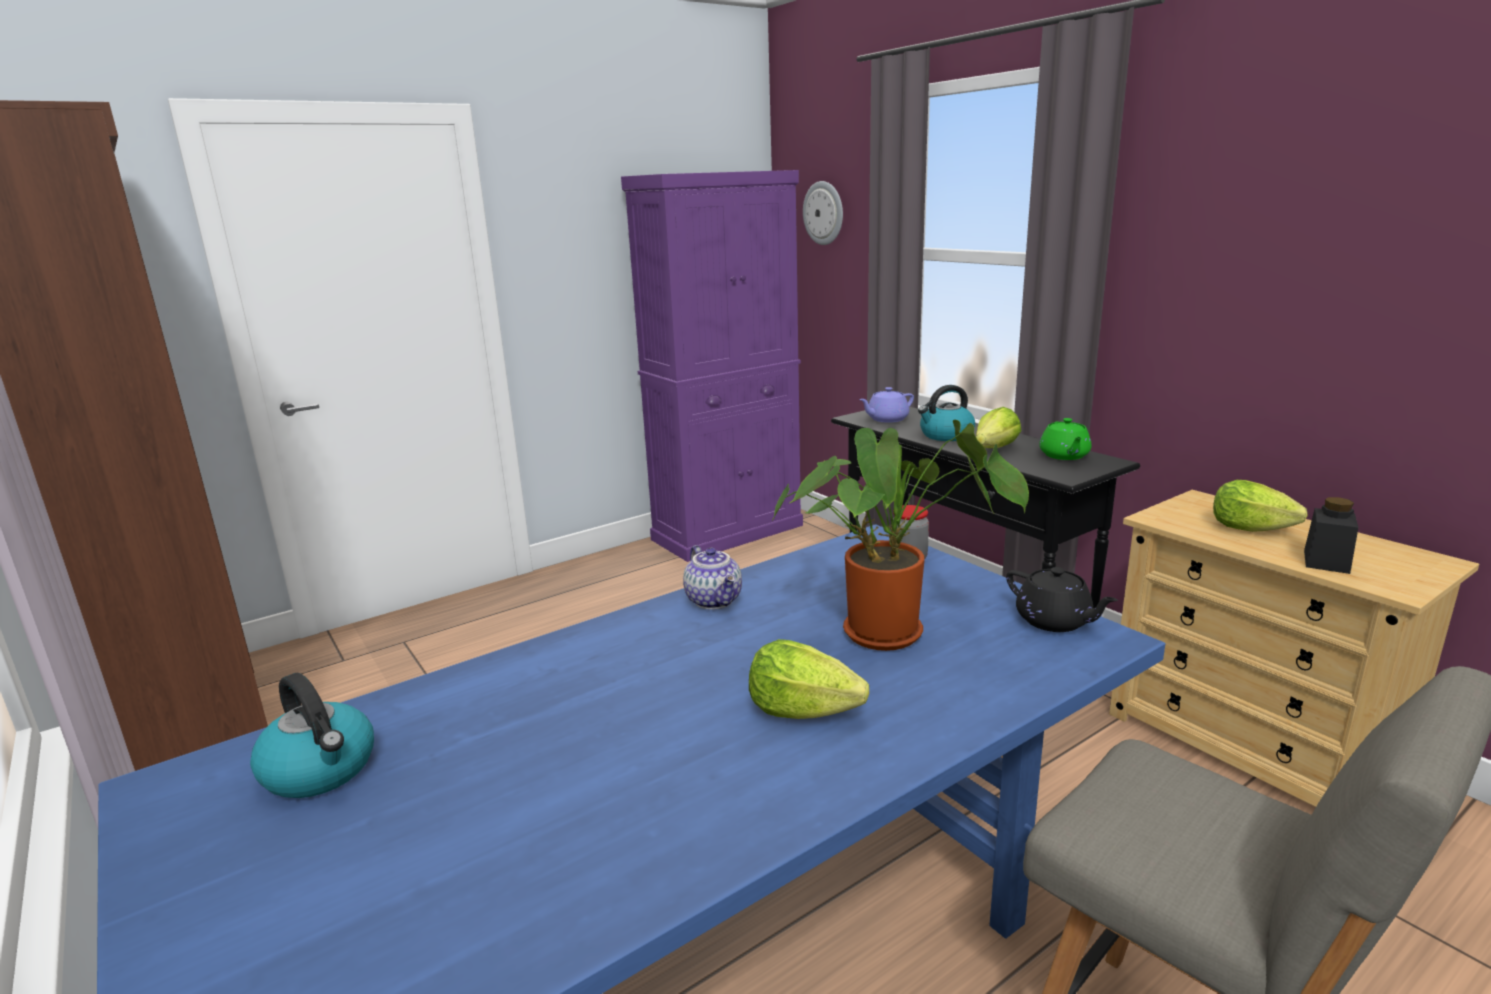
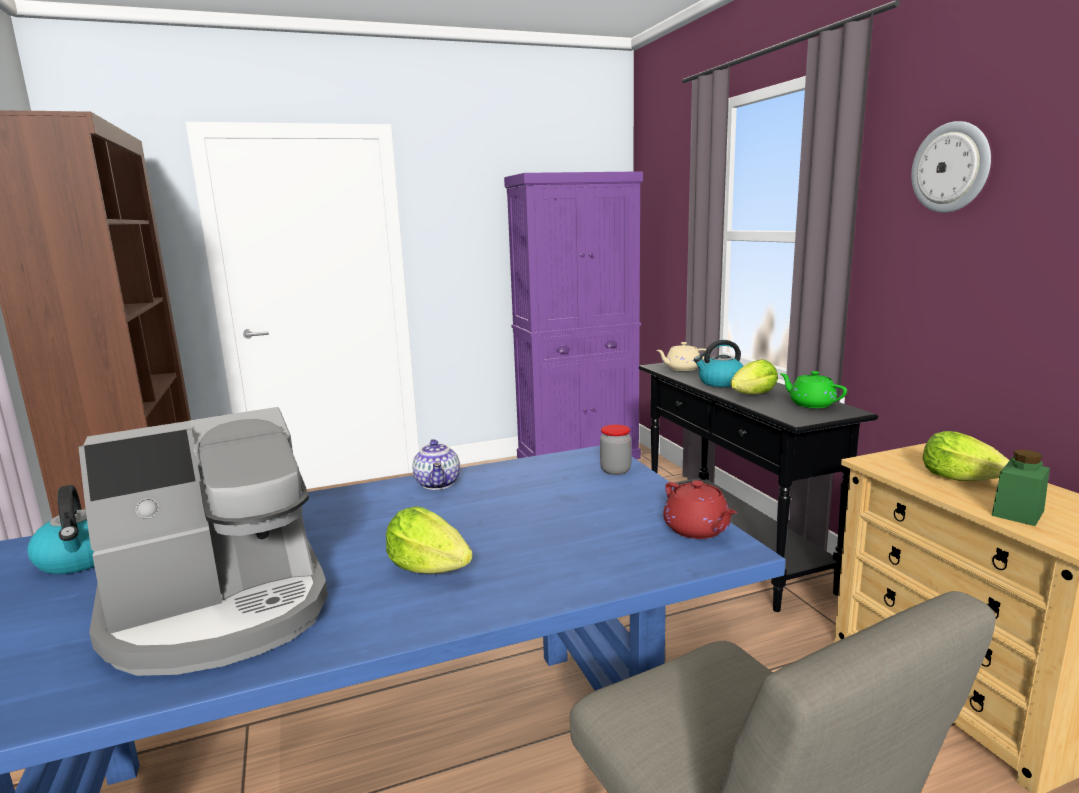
camera: 15 degrees right, 5 degrees down
(593, 807) = (220, 611): none -> coffee machine
(824, 213) = (665, 206): wall clock -> wall clock (951, 167)
(886, 419) = (682, 369): purple teapot -> beige teapot
(891, 632) = (552, 521): potted plant -> none
(1055, 621) = (697, 530): black teapot -> red teapot
(1064, 456) = (811, 404): green teapot -> green teapot turned 120 degrees clockwise
(1326, 561) = (1017, 513): black jar -> green jar

